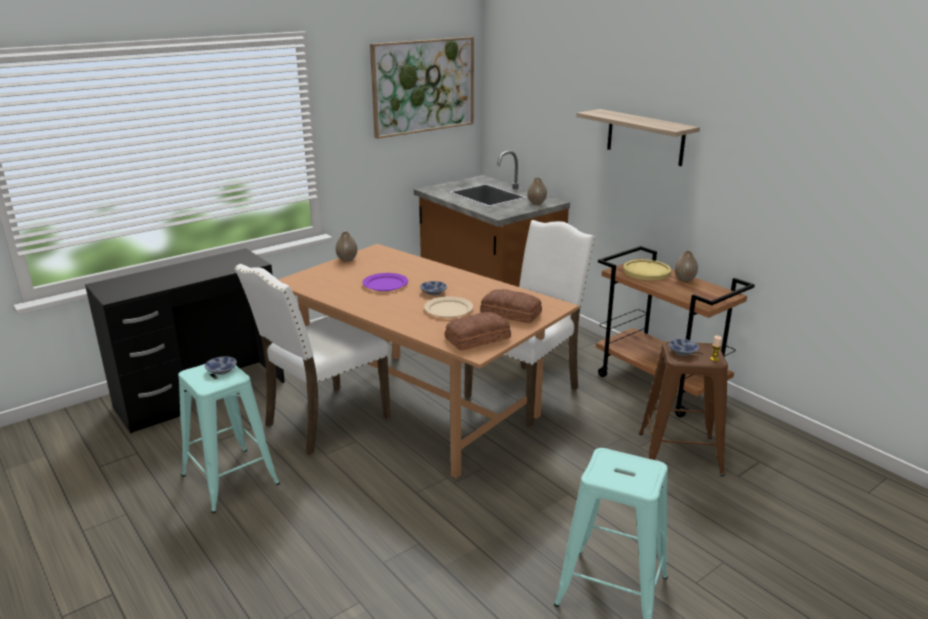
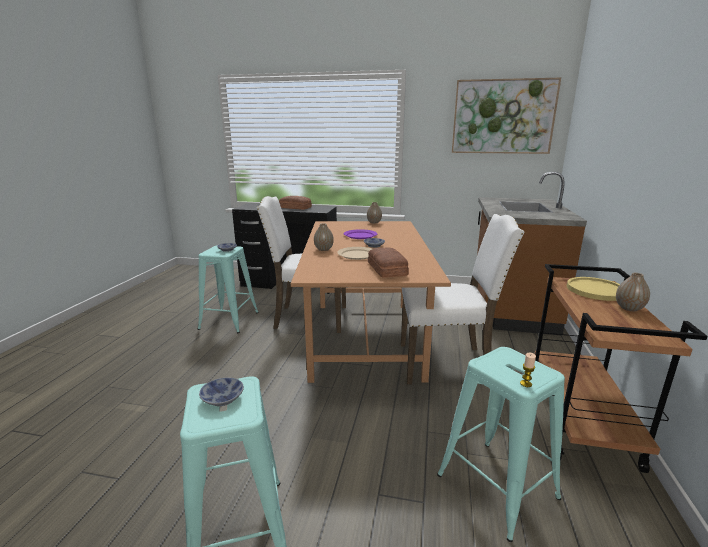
camera: 50 degrees right, 5 degrees down
(476, 338) = (328, 271): bread -> bread (295, 207)
(536, 203) = (551, 216): vase -> vase (323, 249)
(645, 137) = (649, 144): shelf -> none
(679, 454) = (496, 486): brown stool -> turquoise stool
(683, 352) = (503, 362): bowl -> bowl (221, 399)

